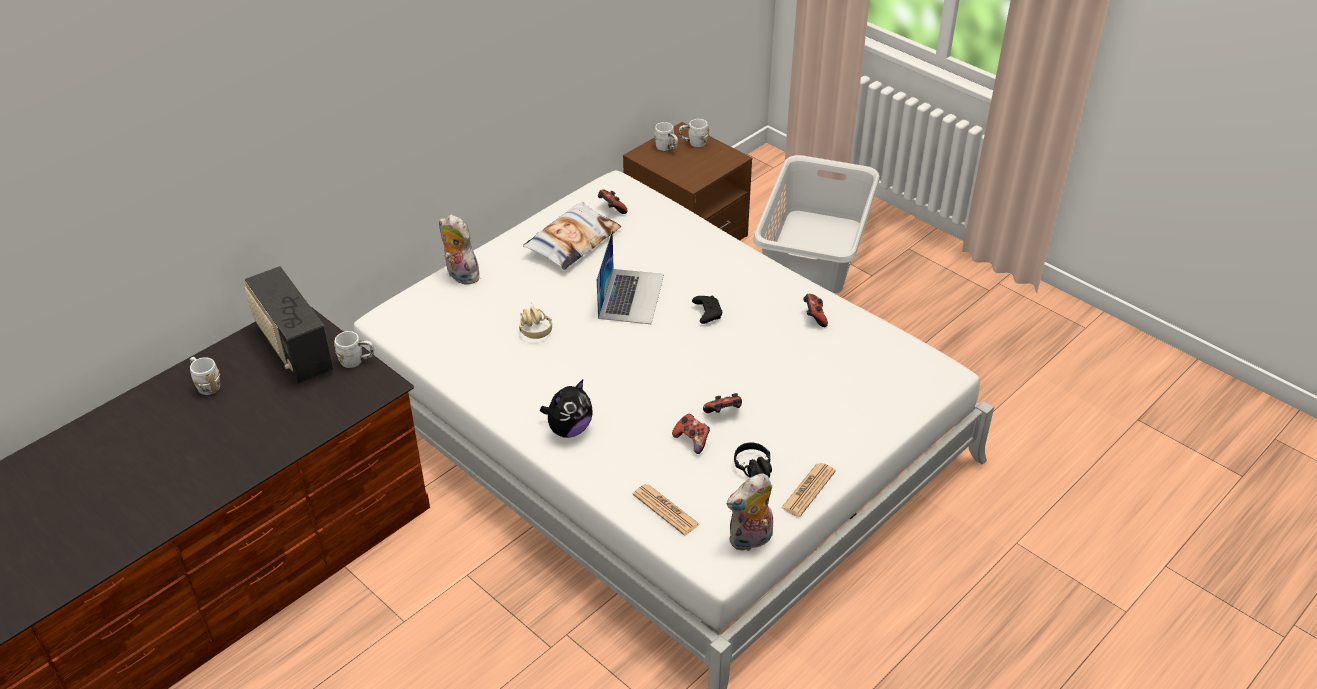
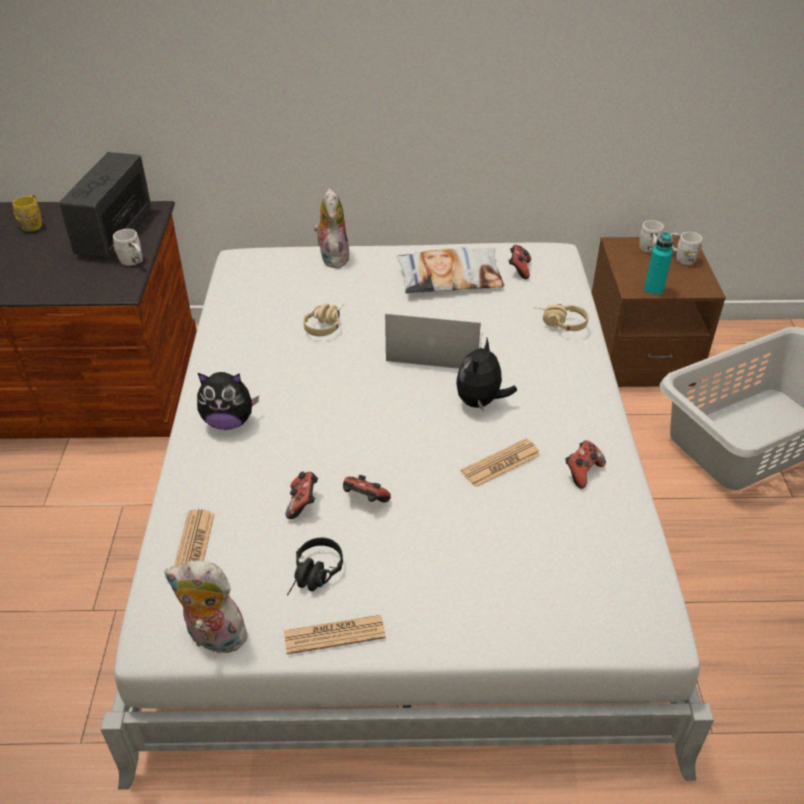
camera: 45 degrees right, 0 degrees up
(206, 385) = (33, 224): white mug -> yellow mug
(631, 296) = (434, 347): laptop -> laptop turned 135 degrees counterclockwise
(686, 233) = (558, 324): none -> beige headphones
(705, 176) = (653, 290): none -> turquoise bottle
(707, 313) = (480, 402): black game controller -> plush toy
(767, 341) = (501, 463): none -> newspaper

